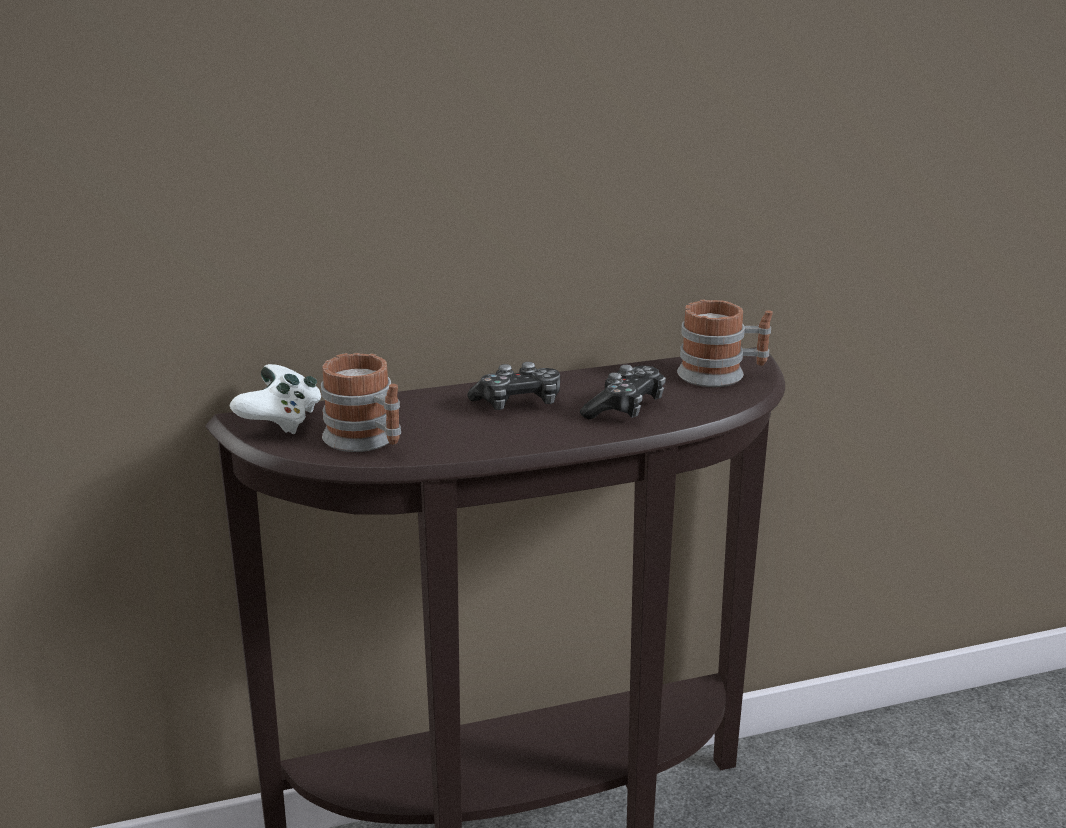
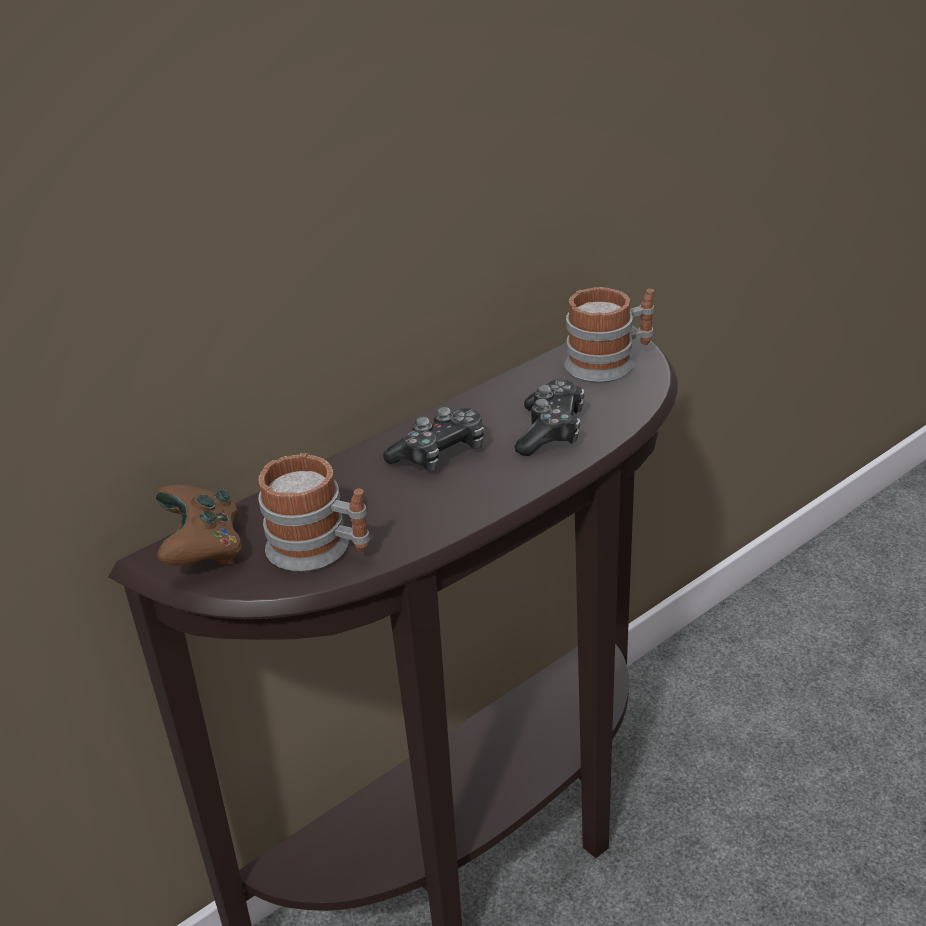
camera: 20 degrees left, 10 degrees up
(281, 421) = (203, 550): white game controller -> brown game controller

